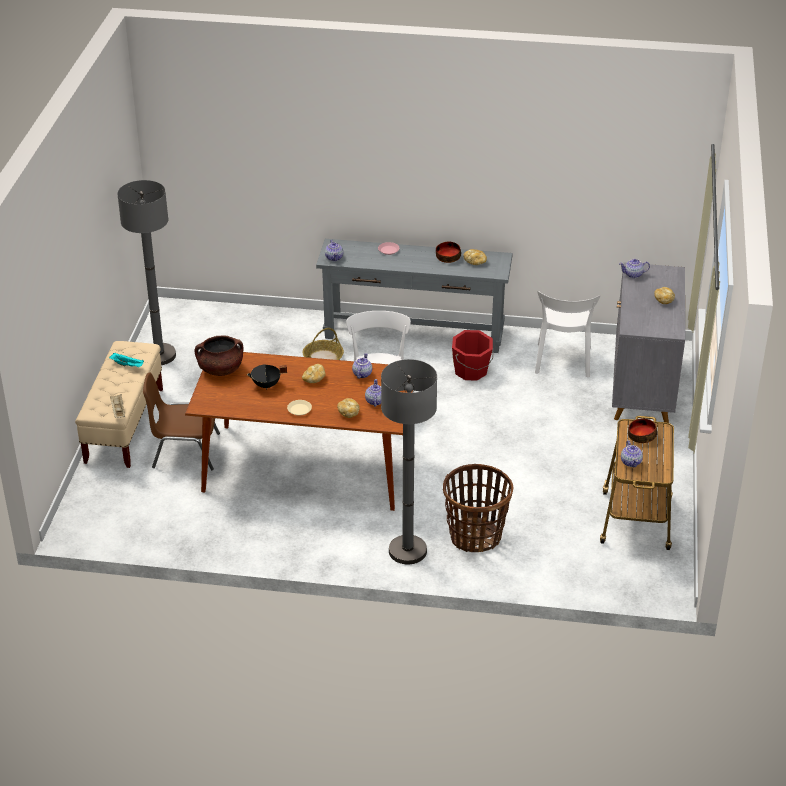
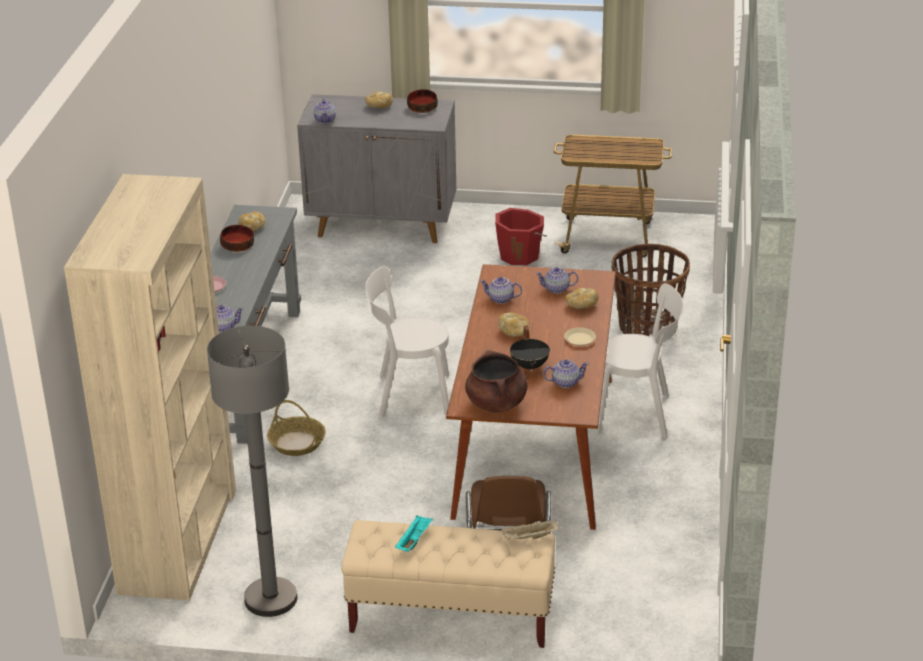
camera: 90 degrees left, 5 degrees down
(224, 318) = (178, 540): none -> beige bookcase
(407, 551) = (680, 370): grey floor lamp -> none
(471, 371) = (336, 330): red bucket -> red bucket (520, 255)
(563, 362) = (324, 270): white chair -> white chair (637, 414)
(631, 462) = (634, 156): teapot -> teapot (565, 382)
(641, 436) = (588, 150): bowl -> bowl (422, 107)

